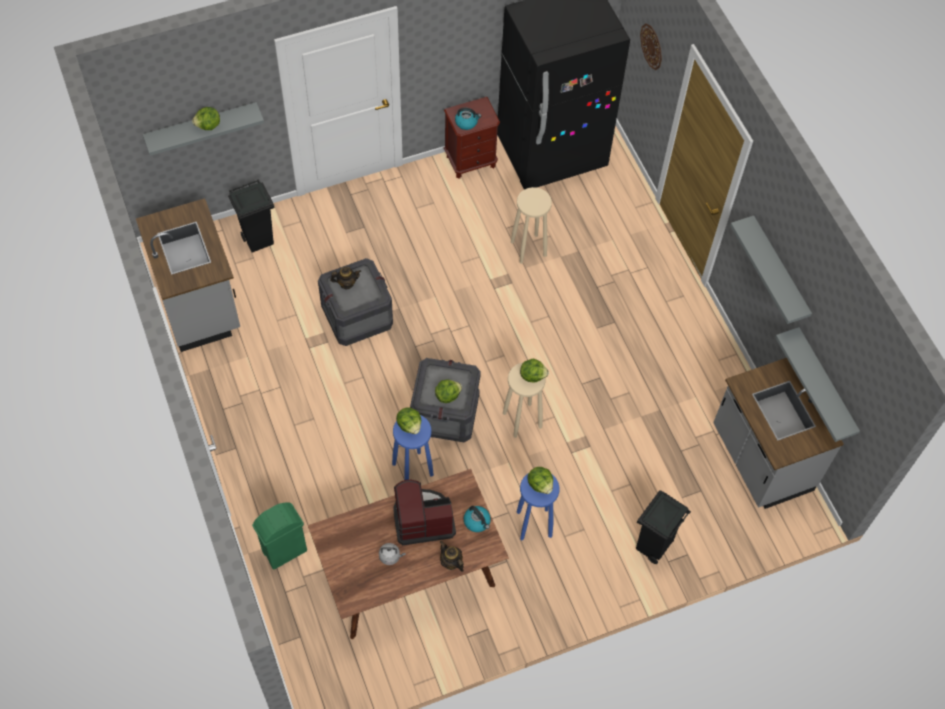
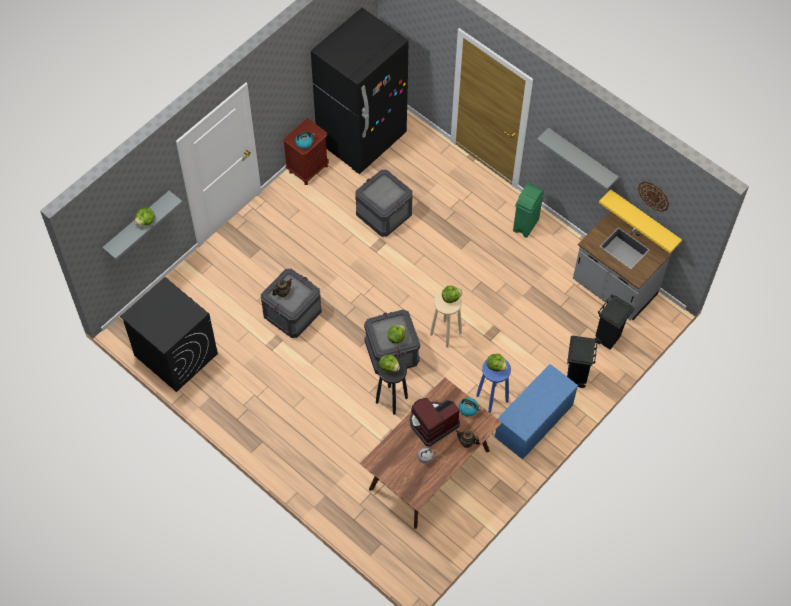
camera: 25 degrees left, 0 degrees up
(200, 304) = (175, 354): grey counter -> black washing machine
(259, 240) = (190, 290): black trash can -> black trash can (608, 338)
(285, 551) = (338, 493): green trash can -> green trash can (526, 225)
(413, 469) = (392, 399): blue stool -> black stool
(529, 248) = (384, 214): beige stool -> crate
(569, 577) = (534, 422): none -> blue bench
(651, 46) = (418, 38): wall clock -> wall clock (653, 196)
(825, 385) = (644, 219): grey shelf -> yellow shelf

